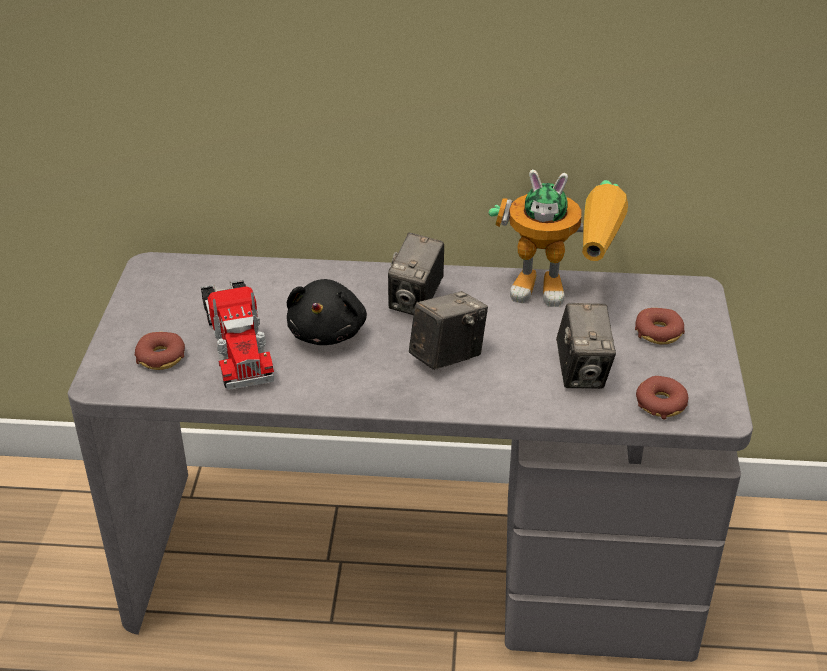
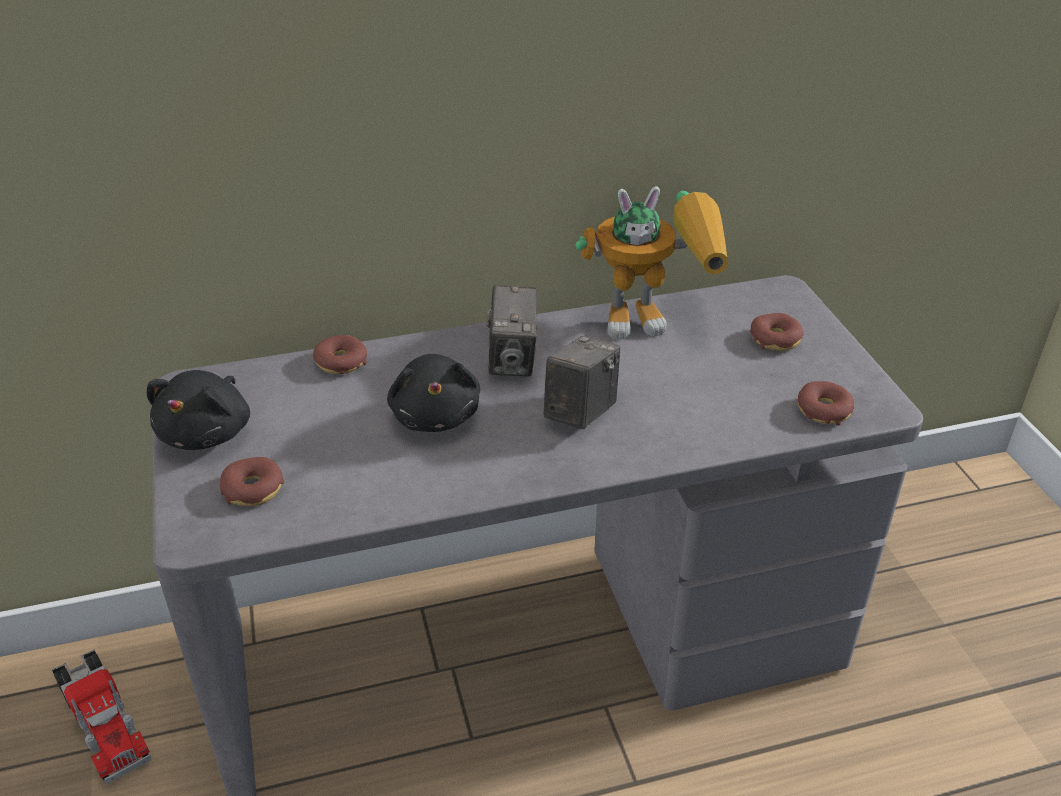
camera: 20 degrees left, 0 degrees up
(150, 306) = (208, 432): none -> black plush toy
(236, 342) = (335, 450): toy truck -> toy truck (102, 720)
(277, 272) = (341, 362): none -> donut
(582, 372) = (728, 397): camera -> none

